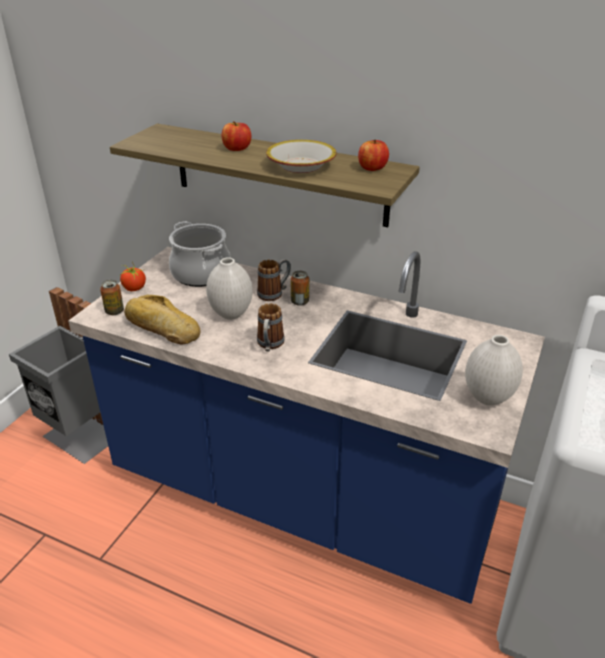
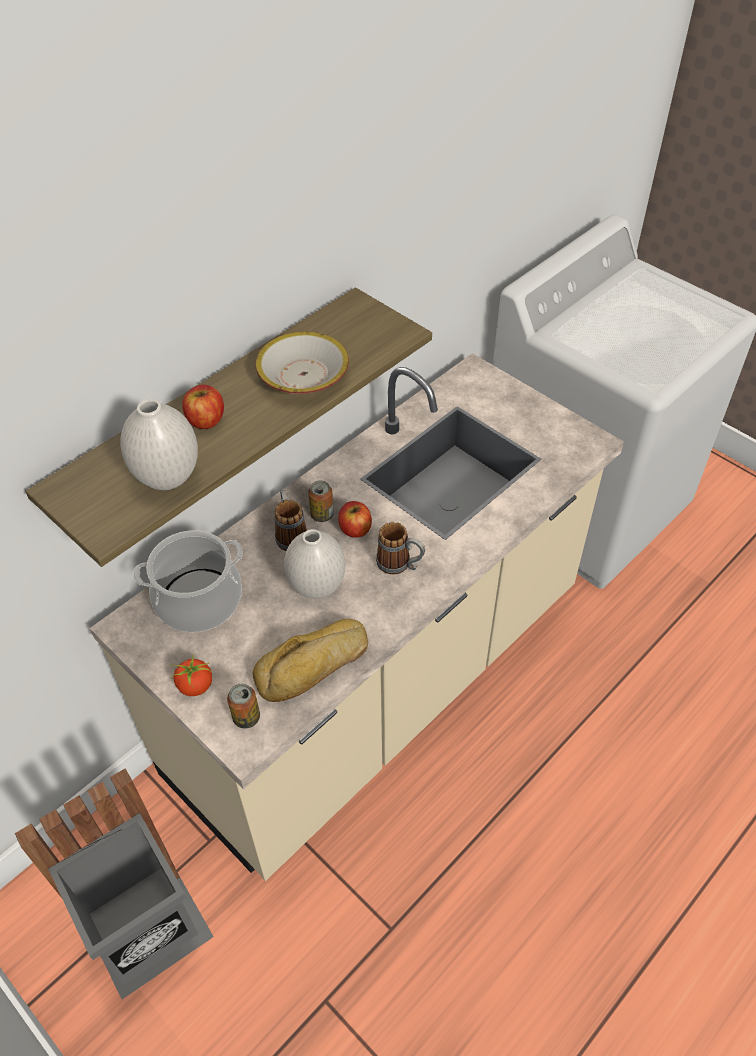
camera: 70 degrees left, 15 degrees up
(302, 497) = (380, 684): blue counter -> beige counter
(372, 168) = (344, 322): apple -> apple (355, 529)
(487, 398) = (548, 426): white vase -> white vase (168, 479)

